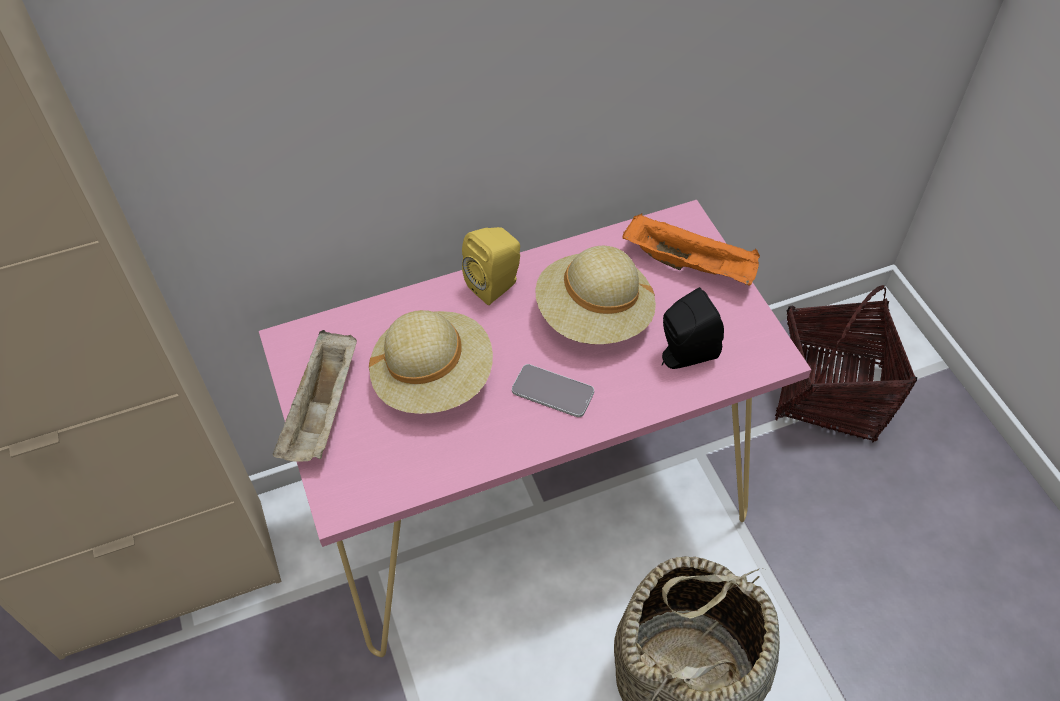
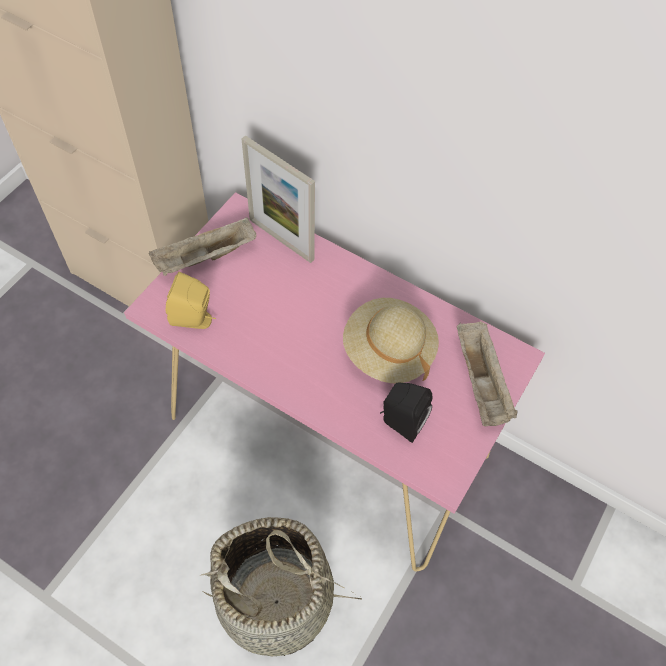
camera: 50 degrees right, 5 degrees up
(368, 325) = (281, 239): none -> picture frame
(434, 378) = (270, 296): beige hat -> none
(496, 285) = (367, 283): yellow speaker -> yellow speaker (195, 319)
(552, 391) = (311, 364): phone -> none
(691, 265) = (481, 383): orange tray -> beige tray
(831, 393) = (570, 572): basket -> none

